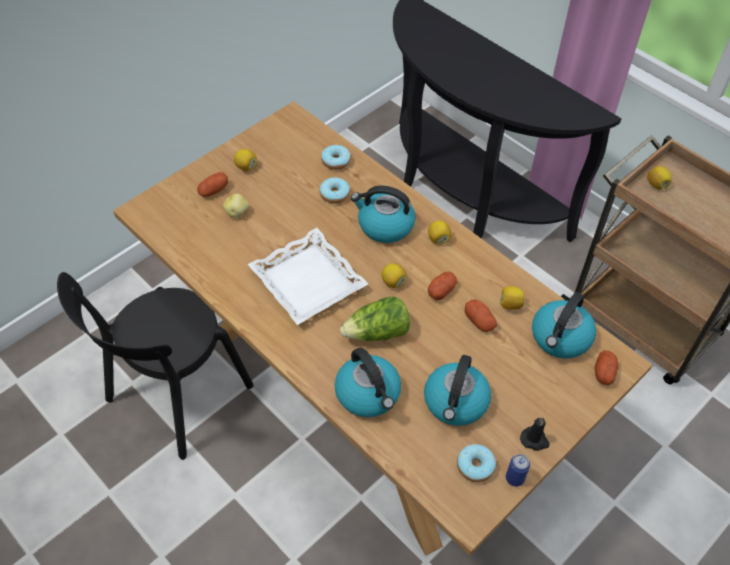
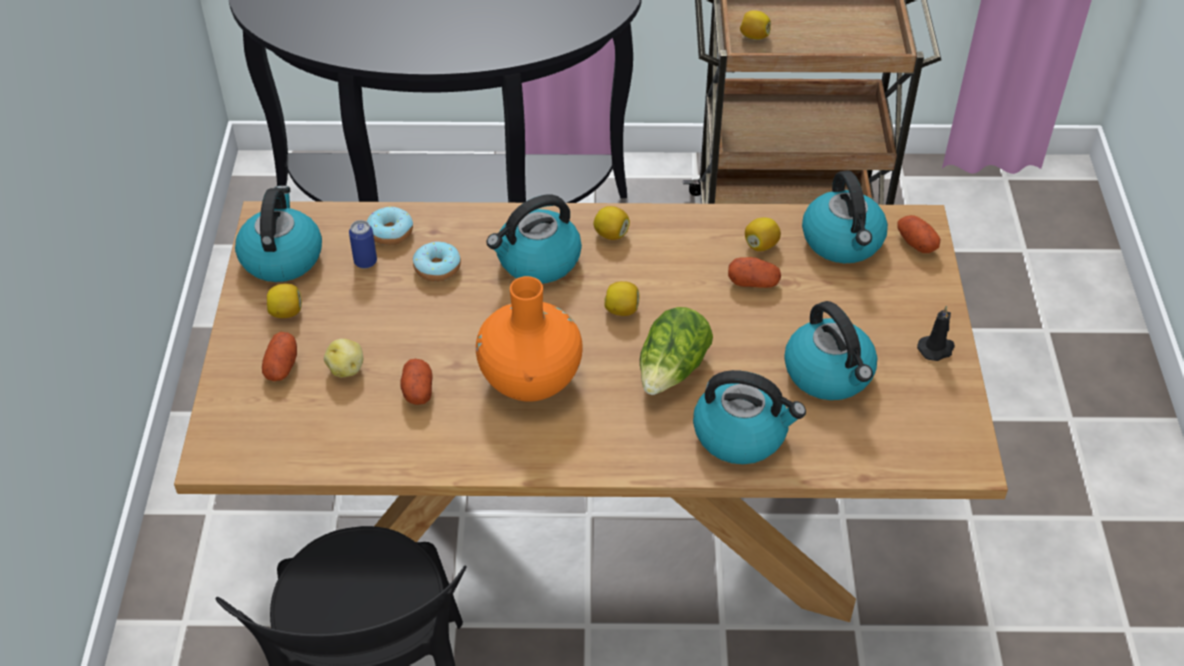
camera: 45 degrees left, 5 degrees down
(276, 139) = (281, 257): none -> kettle
(307, 281) = (530, 378): white tray -> orange vase
(441, 290) = (680, 281): potato -> potato (417, 390)
(475, 466) = (918, 414): donut -> none
(514, 478) = (962, 395): can -> can (365, 261)

